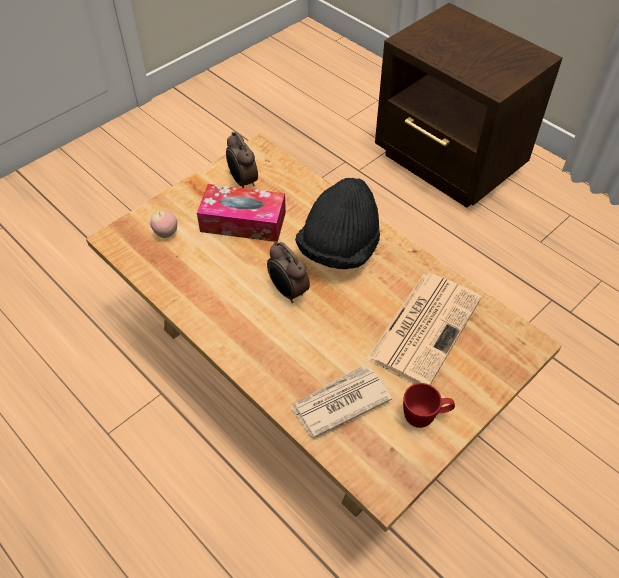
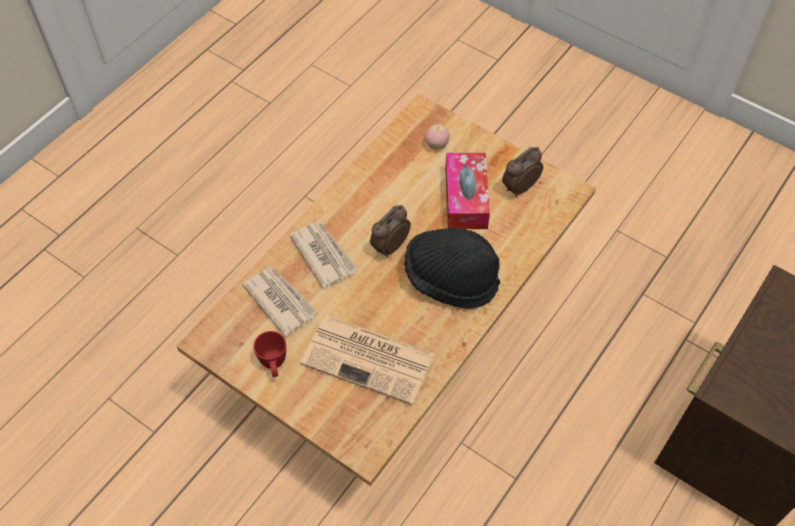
camera: 80 degrees right, 5 degrees up
(284, 352) = (323, 254): none -> newspaper

